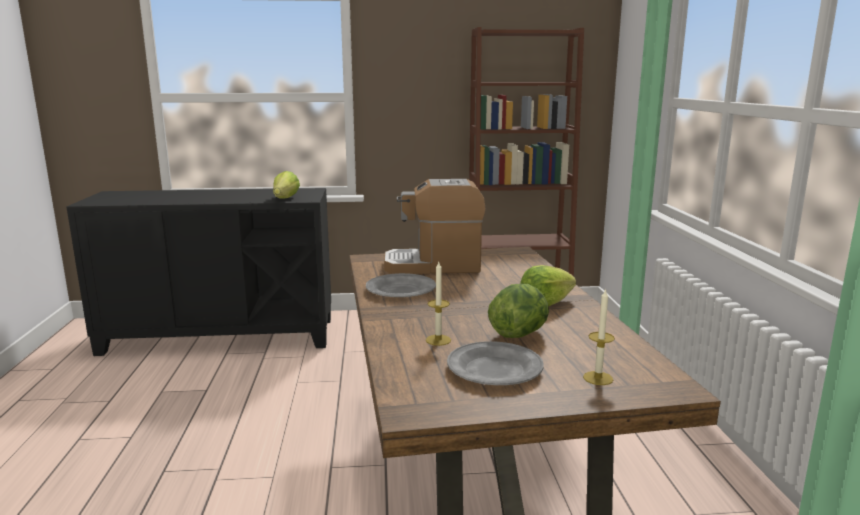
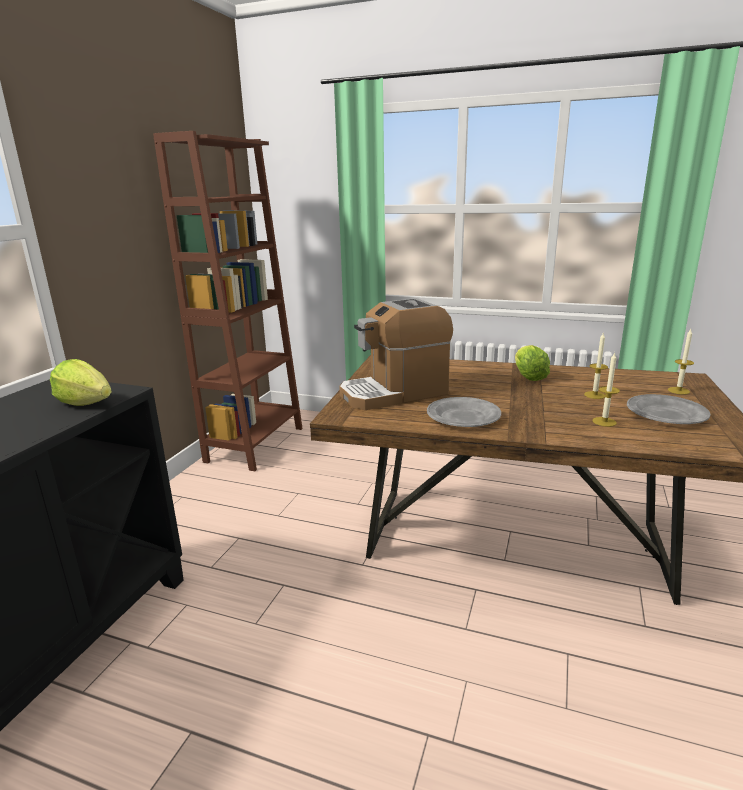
camera: 65 degrees left, 5 degrees up
(434, 265) = (394, 393): coffee machine -> coffee machine turned 45 degrees clockwise
(519, 334) = (594, 395): lettuce -> candle

